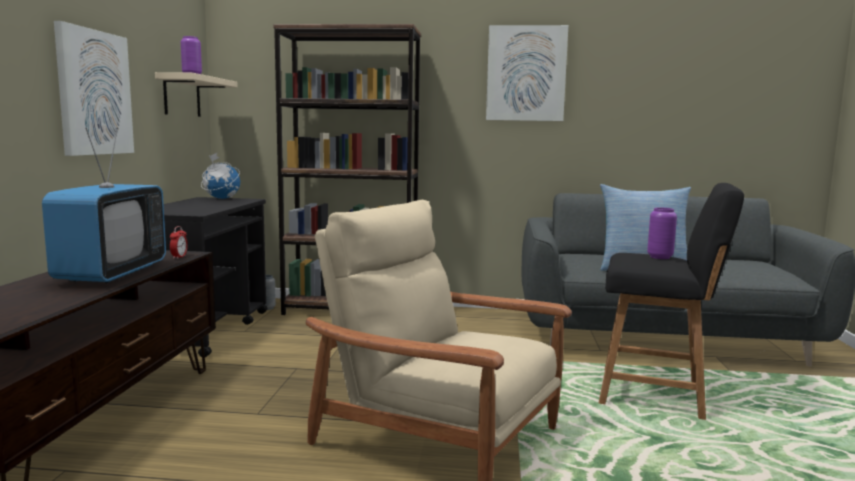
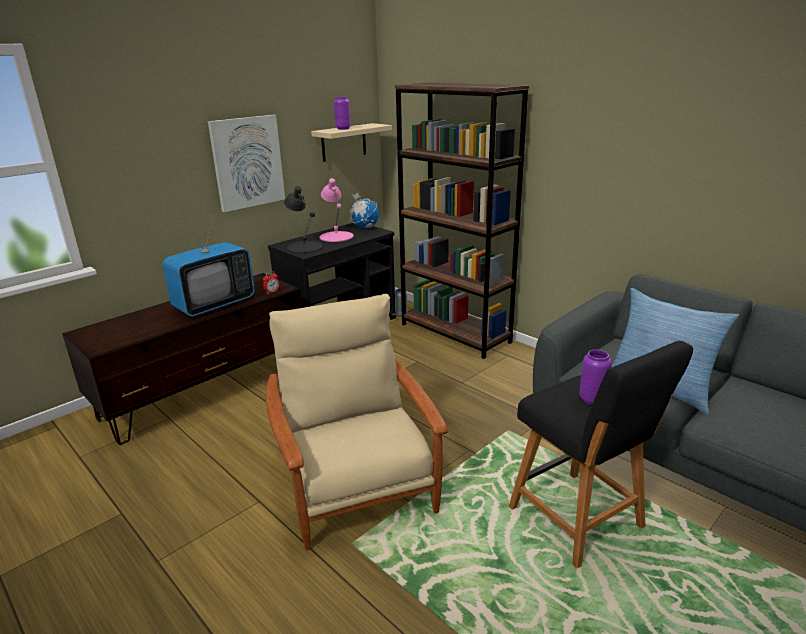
camera: 40 degrees right, 15 degrees up
(179, 210) = (304, 247): none -> black table lamp
(202, 204) = (336, 236): none -> pink table lamp
(526, 73) = (631, 132): picture -> none

